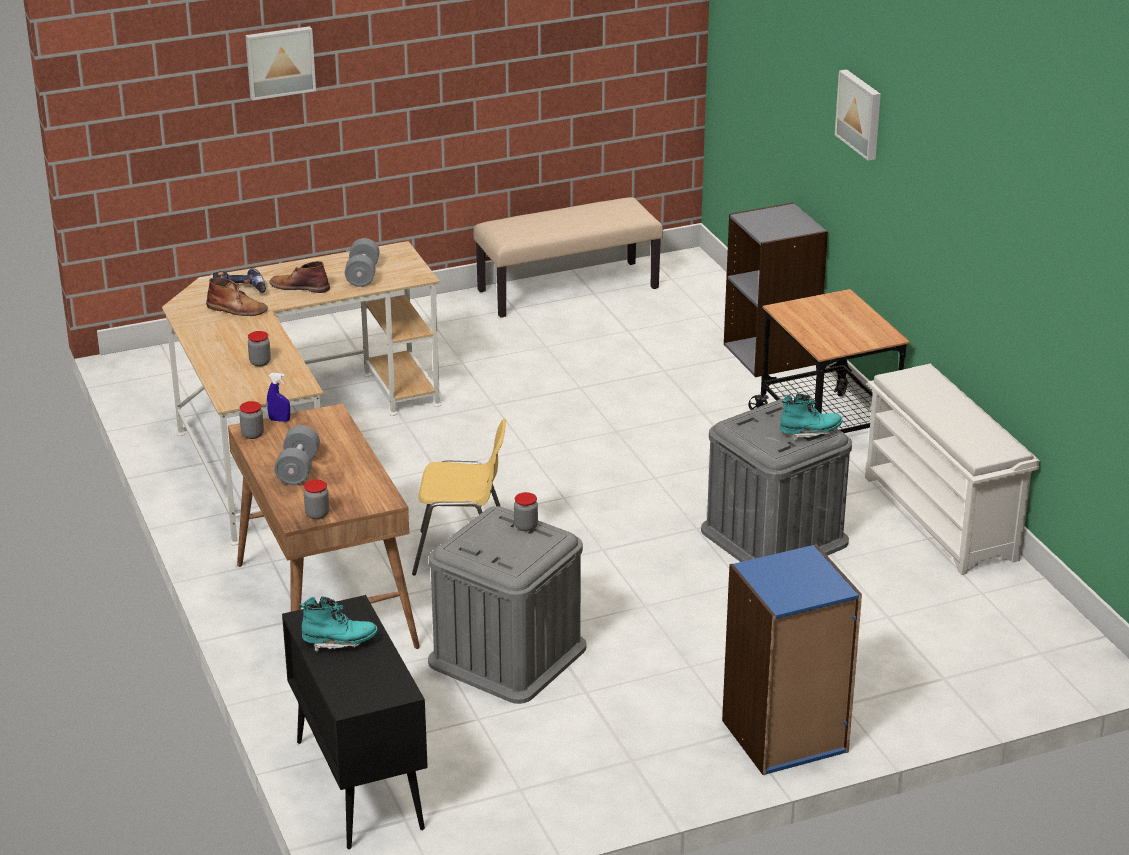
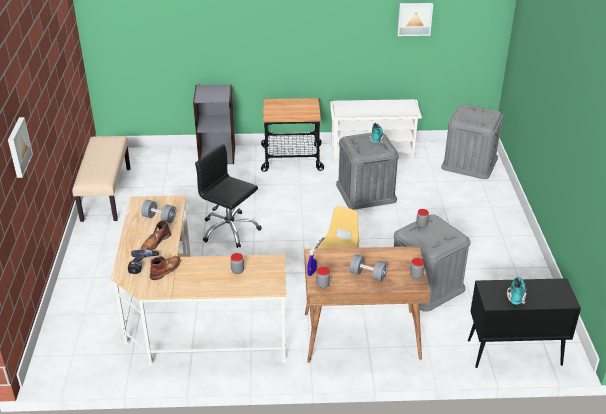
camera: 70 degrees left, 5 degrees up
(543, 420) = (229, 230): none -> black office chair
(785, 737) = (508, 225): blue bookcase -> none
(861, 114) = (249, 19): picture -> picture (414, 18)
(1009, 653) = (469, 162): none -> grey storage box

